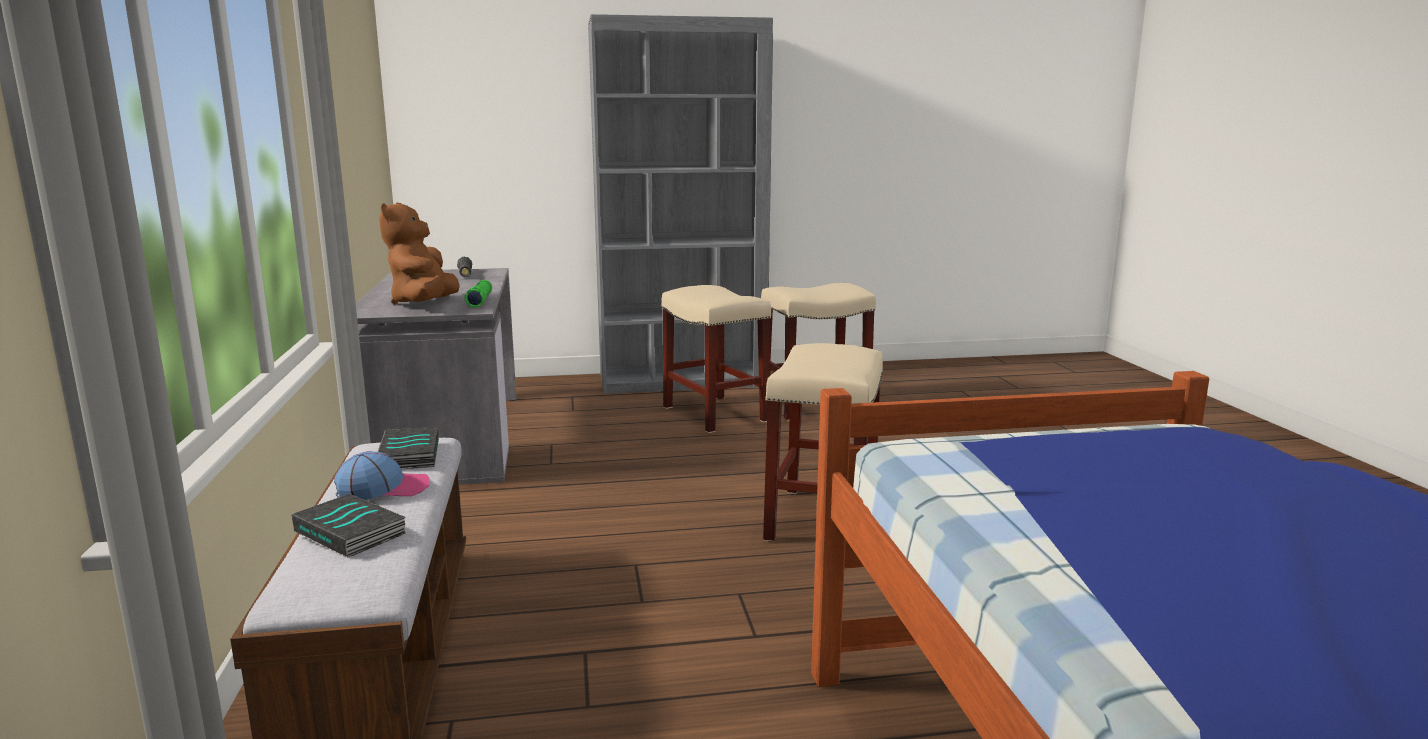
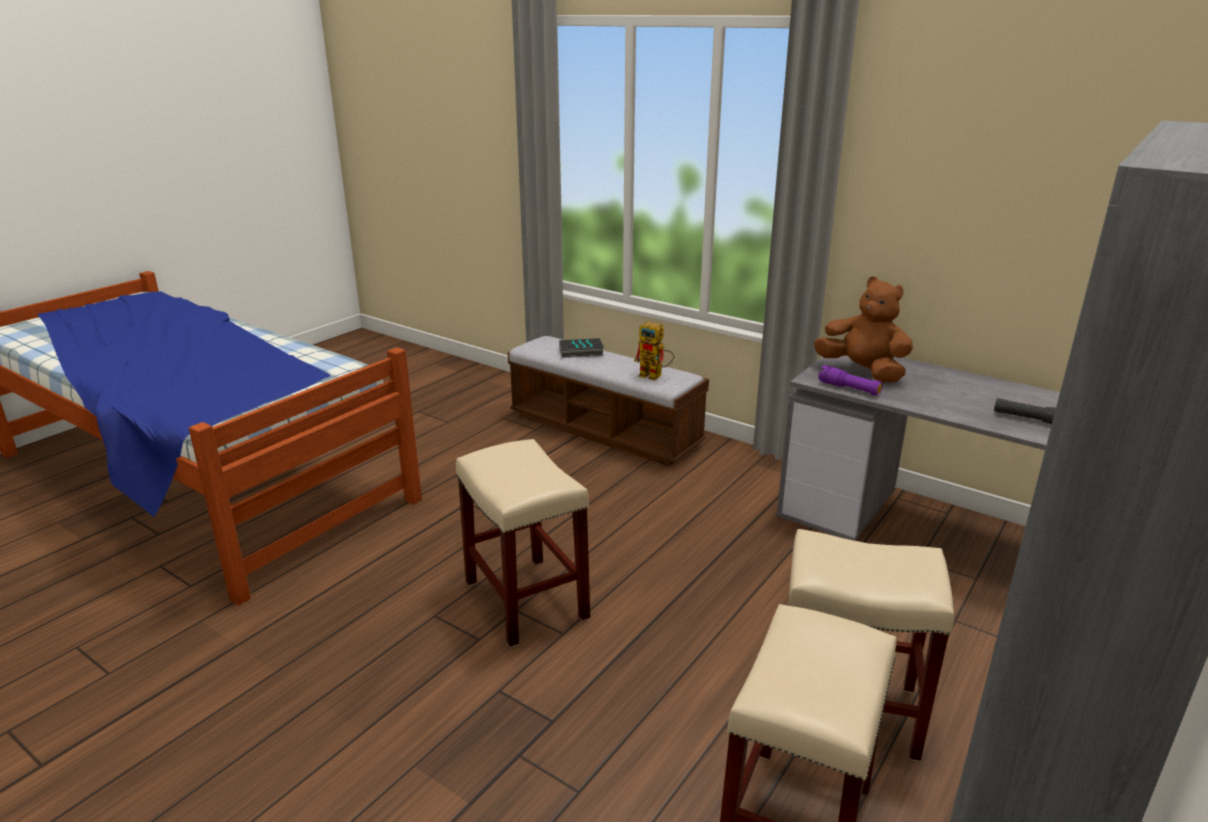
camera: 135 degrees right, 10 degrees up
(383, 489) = (617, 364): cap -> none
(408, 455) = (655, 376): book -> toy robot
(480, 301) = (849, 389): green flashlight -> purple flashlight

